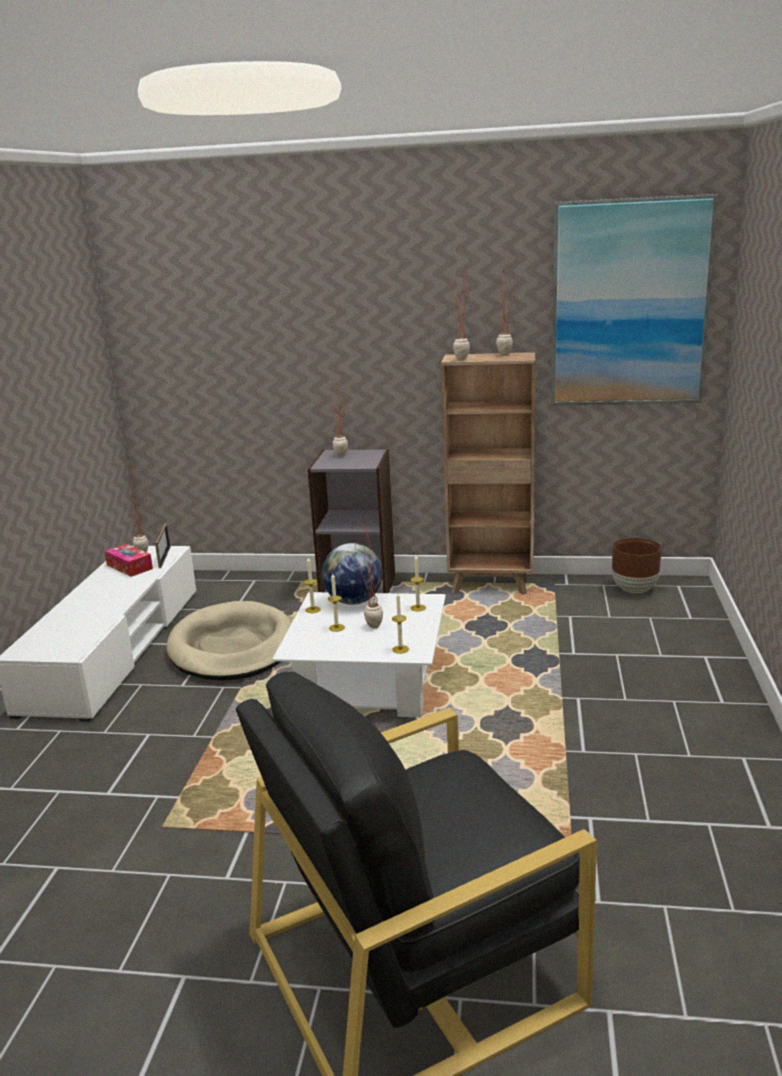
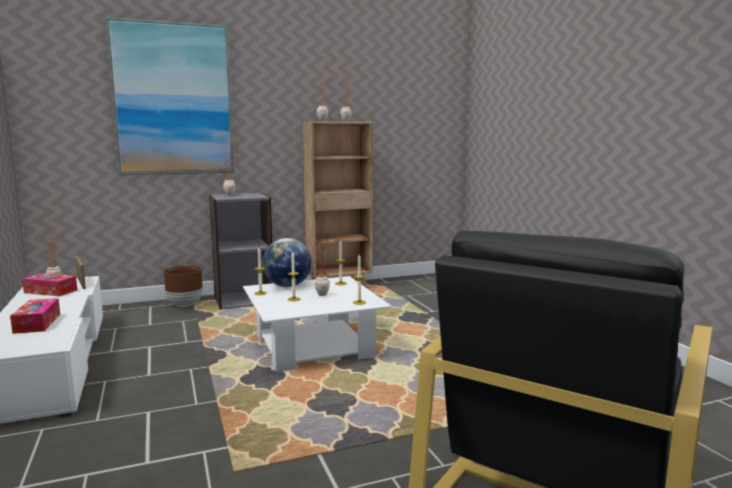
camera: 30 degrees left, 10 degrees down
(84, 617) = (37, 323): none -> tissue box
(233, 647) = (173, 345): beige dog bed -> none
(629, 304) = (414, 94): picture -> picture (173, 99)
(634, 589) = (430, 280): brown planter -> brown planter (185, 305)

